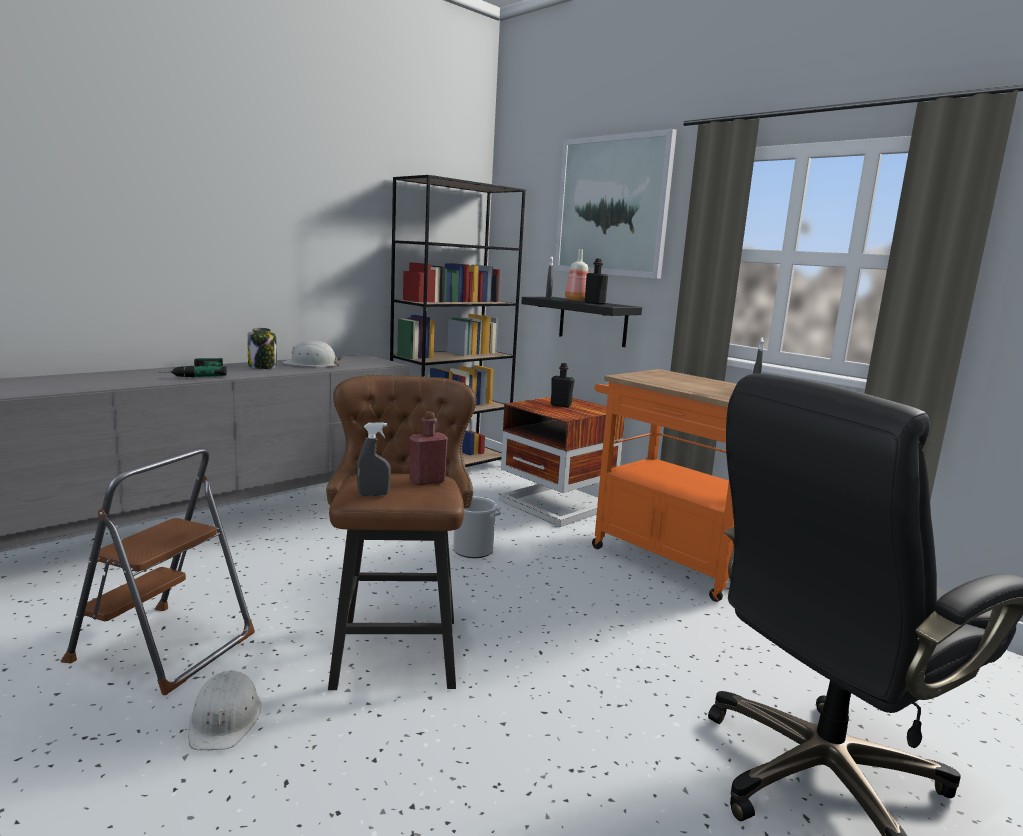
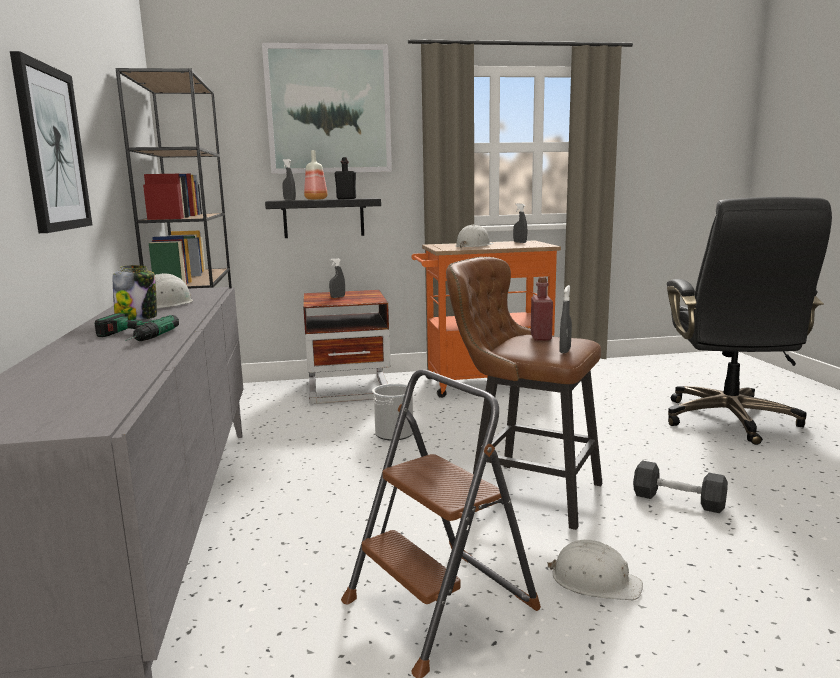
camera: 55 degrees left, 0 degrees up
(239, 242) = (52, 149): none -> picture
(452, 754) = (678, 500): none -> grey dumbbell
(561, 405) = (337, 297): black bottle -> grey spray bottle
(673, 381) = (474, 246): none -> white hard hat

